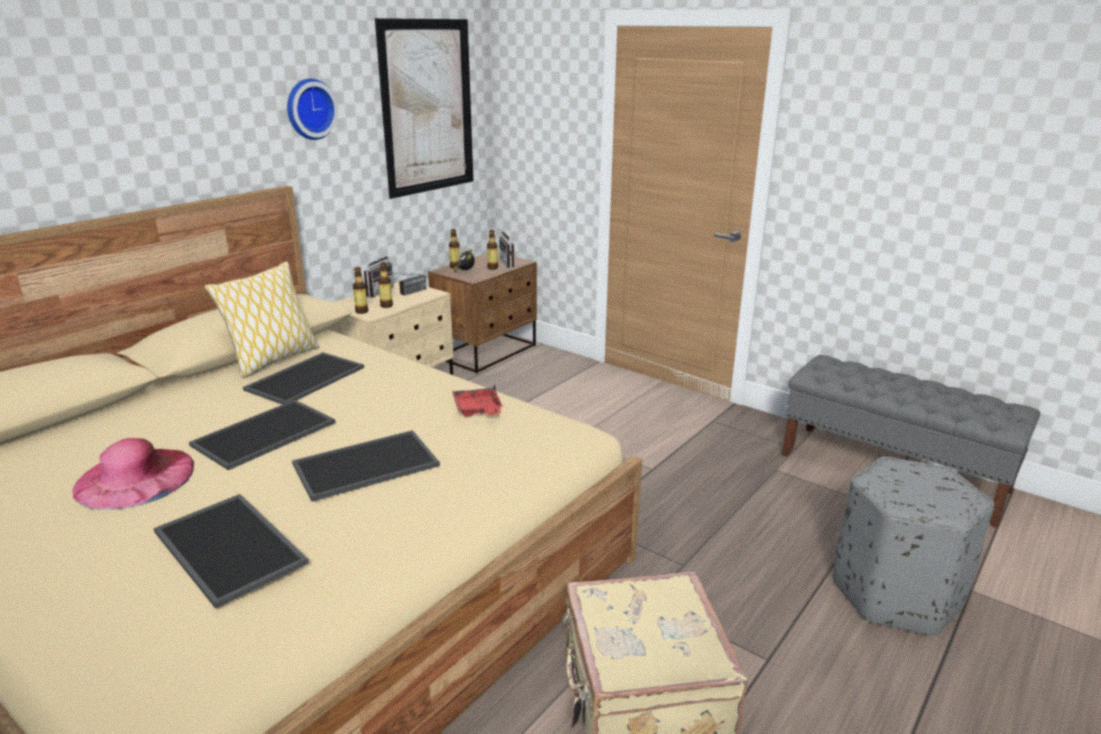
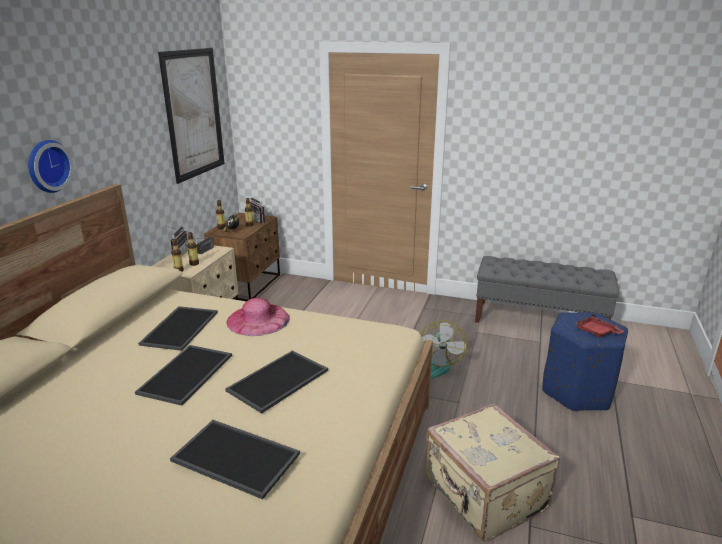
camera: 20 degrees left, 0 degrees up
(135, 477) = (113, 426): pink hat -> pink hat (258, 320)
(273, 360) = (142, 318): pillow -> none
(309, 109) = (123, 123): wall clock -> wall clock (47, 166)
(478, 410) = (322, 328): red tray -> red tray (596, 332)
(680, 504) = (434, 365): none -> fan
(896, 595) = (577, 391): grey ottoman -> blue ottoman

